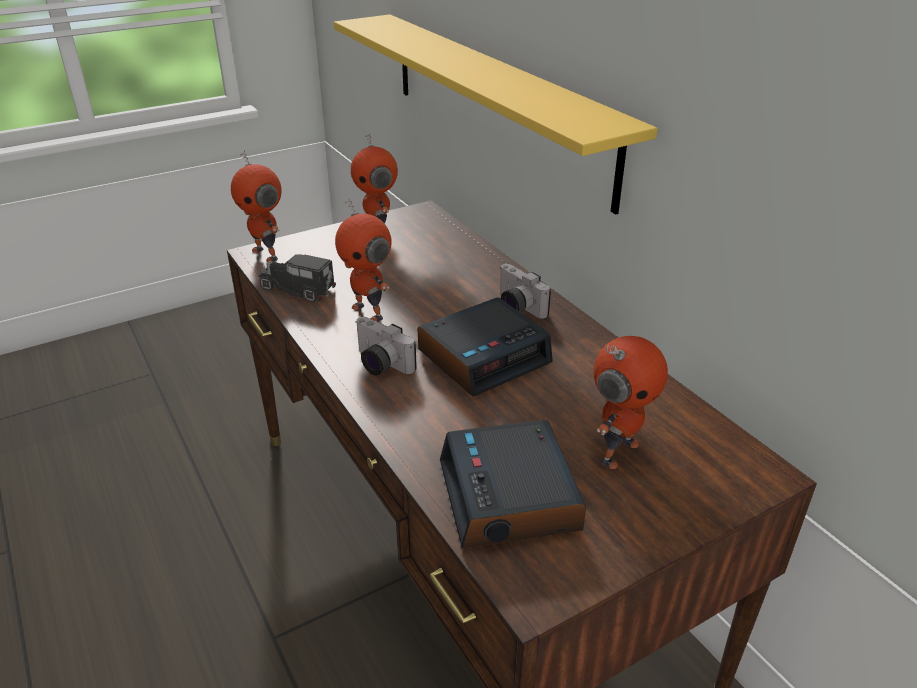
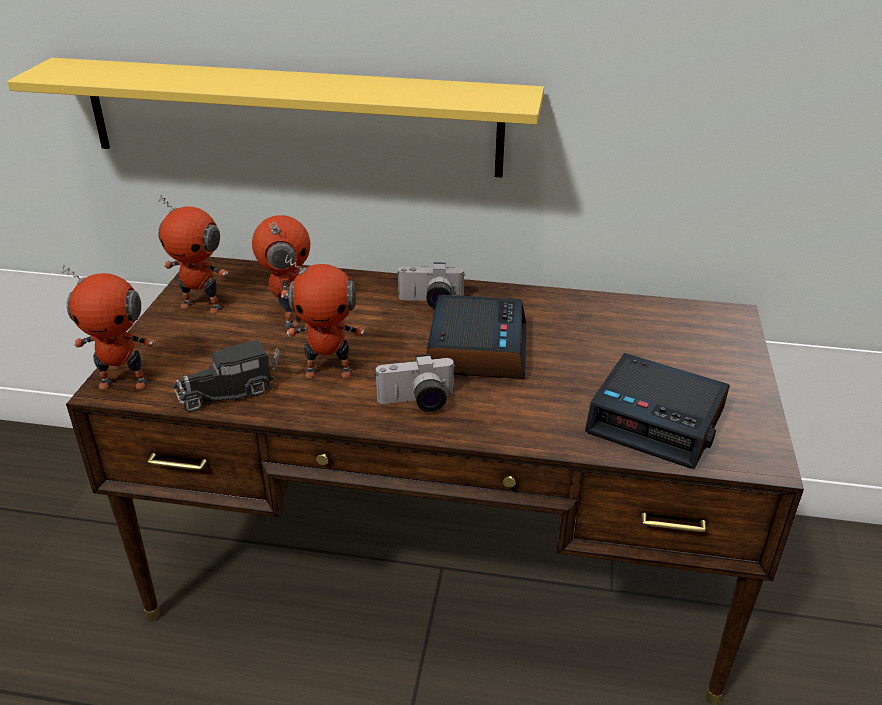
camera: 50 degrees left, 0 degrees up
(617, 451) = (655, 353): toy robot -> toy robot (288, 316)

